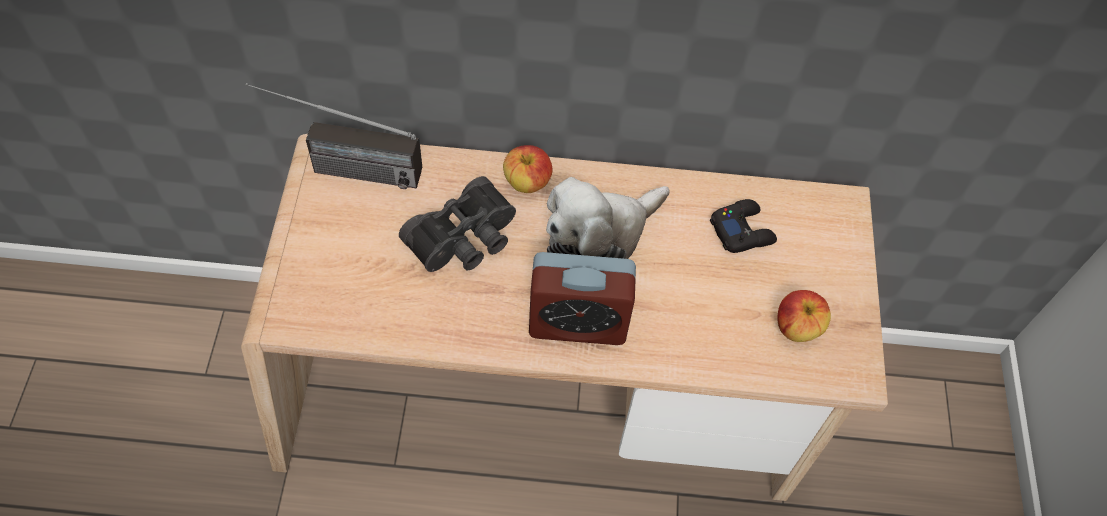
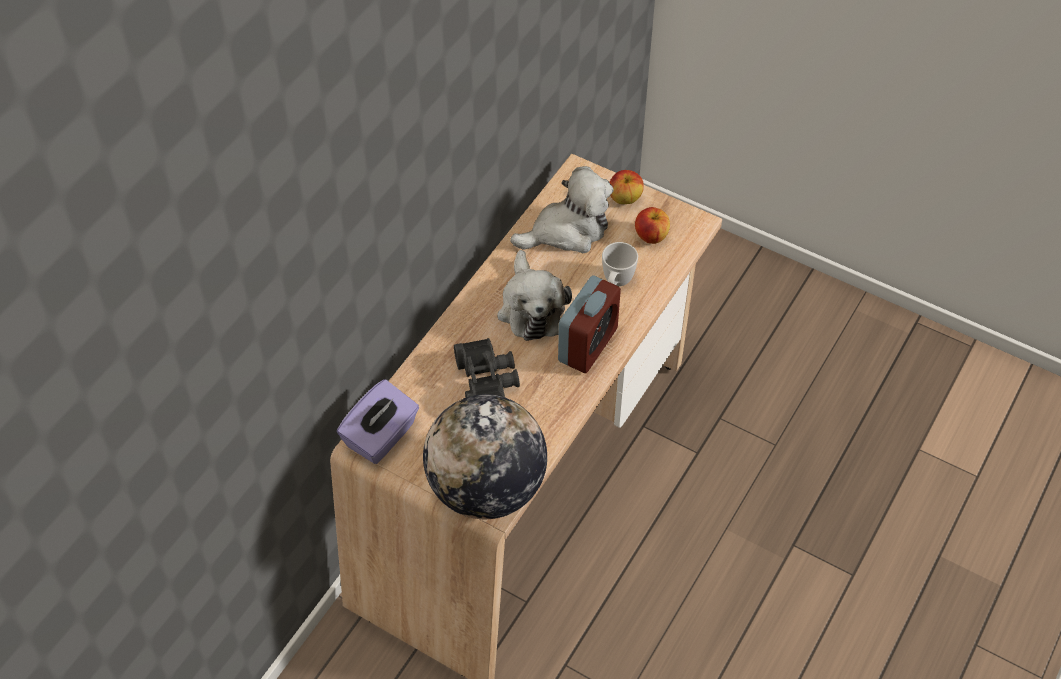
camera: 60 degrees left, 5 degrees down
(313, 299) = (486, 488): none -> globe
(339, 168) = (381, 436): radio -> purple tissue box
(527, 183) = (461, 329): apple -> apple (625, 198)
(693, 317) = (616, 283): none -> white mug
(742, 231) = (567, 231): black game controller -> plush toy

